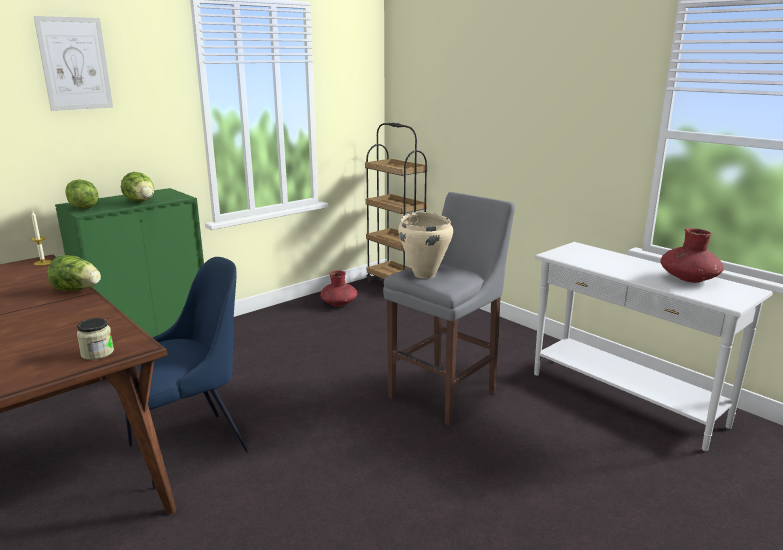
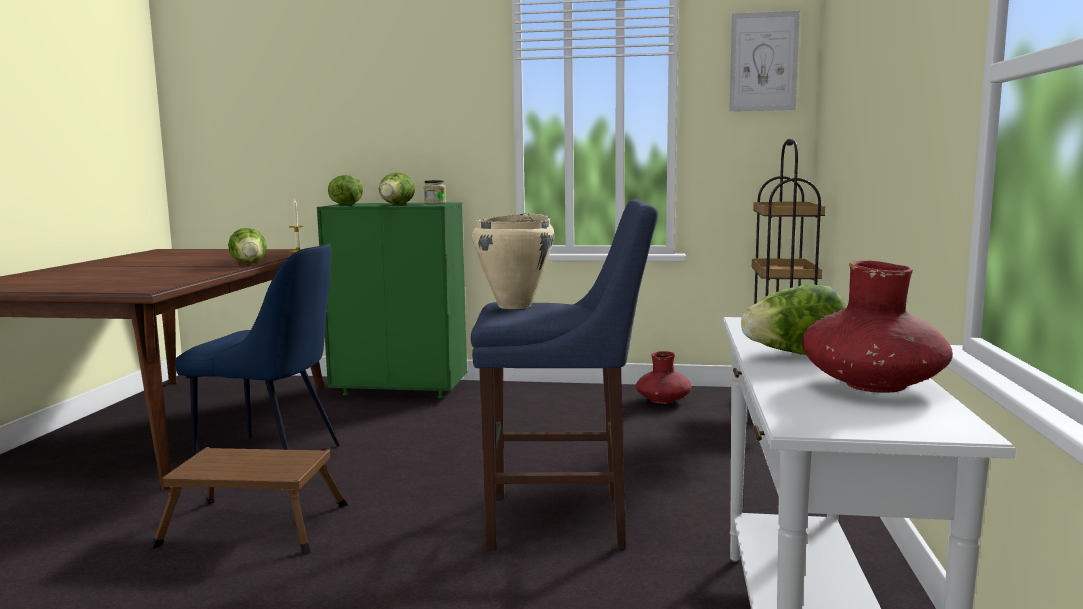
camera: 50 degrees right, 10 degrees down
(75, 64) = (383, 64): picture -> picture (763, 62)
(97, 353) = (119, 288): jar -> jar (435, 203)
(306, 489) = (255, 525): none -> brown step ladder
(446, 393) = (565, 521): grey stool -> blue stool
(627, 270) = (794, 354): none -> lettuce

